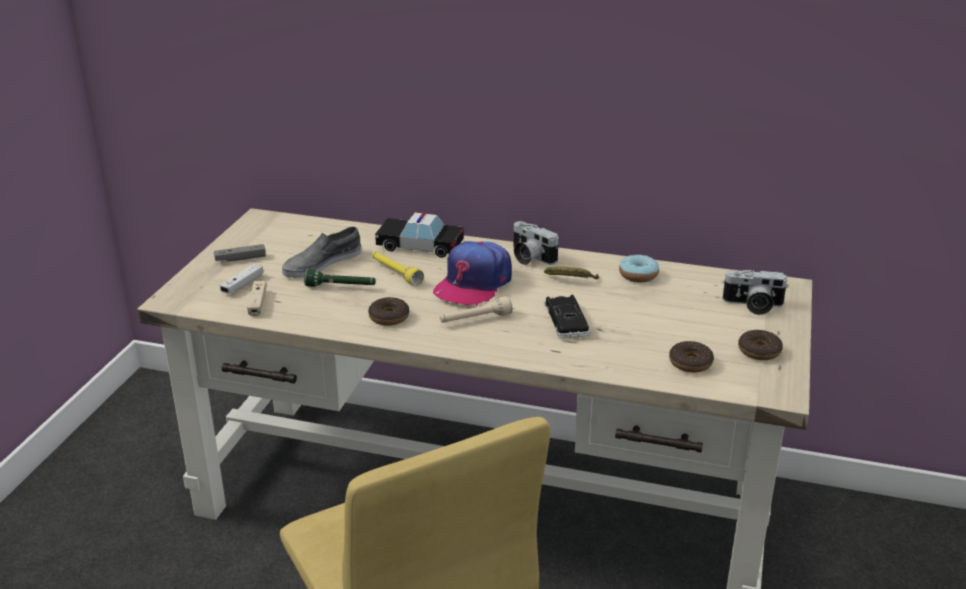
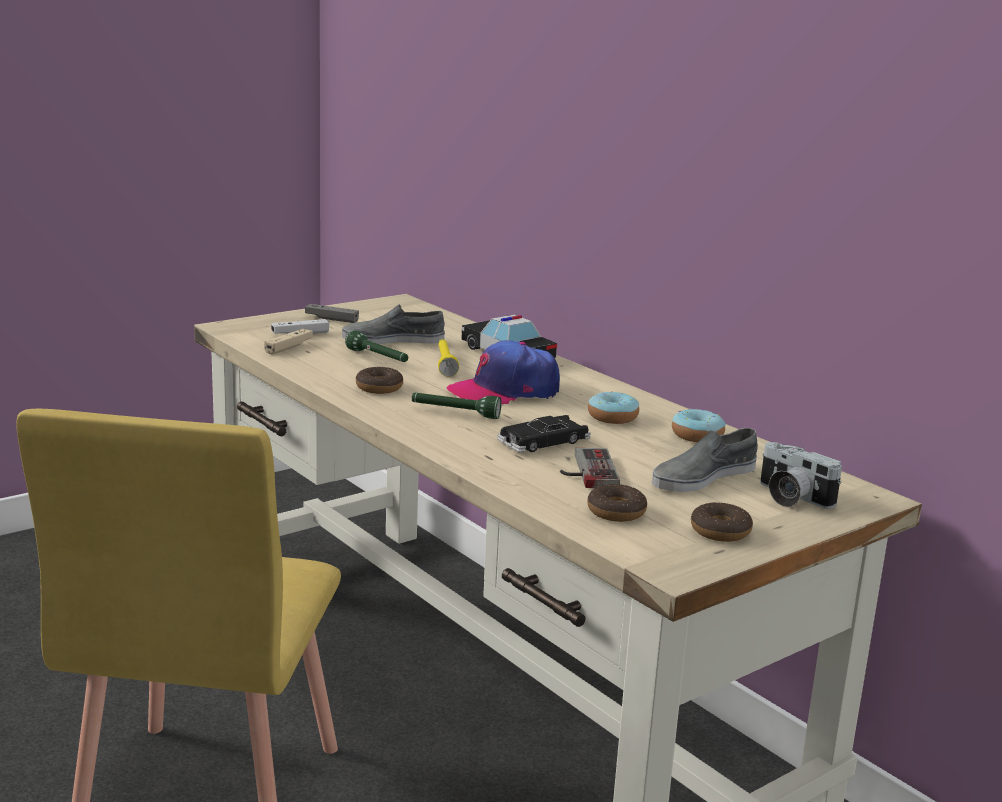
camera: 35 degrees right, 10 degrees down
(475, 319) = (455, 413): beige flashlight -> green flashlight
(529, 257) = (602, 390): camera -> none
(566, 321) = (543, 442): black toy car -> black toy car turned 150 degrees counterclockwise
(571, 280) = (612, 417): banana -> donut
(626, 336) = (586, 471): none -> game controller
(690, 310) = (702, 477): none -> grey shoe

